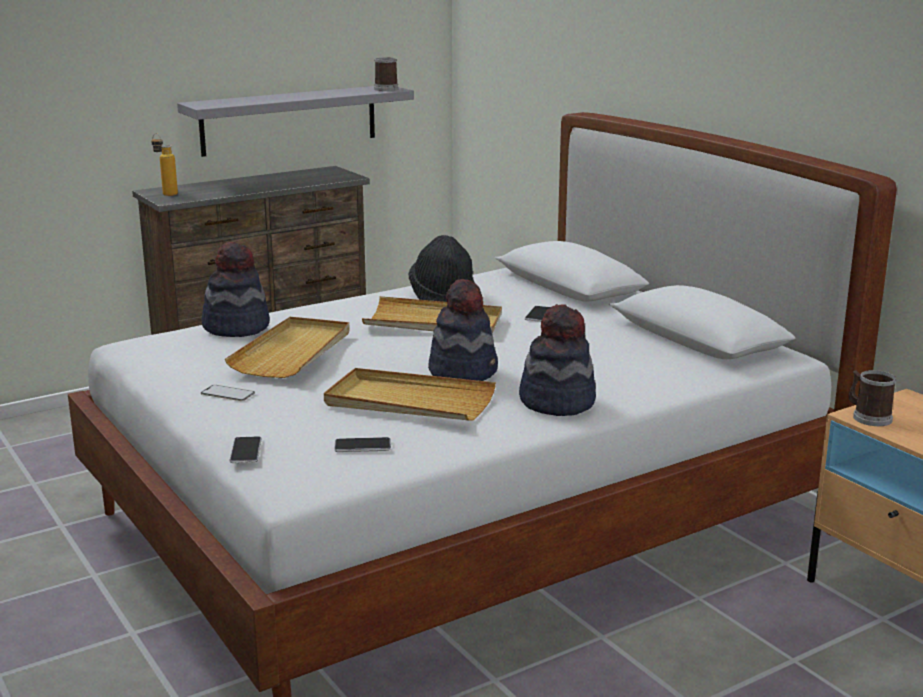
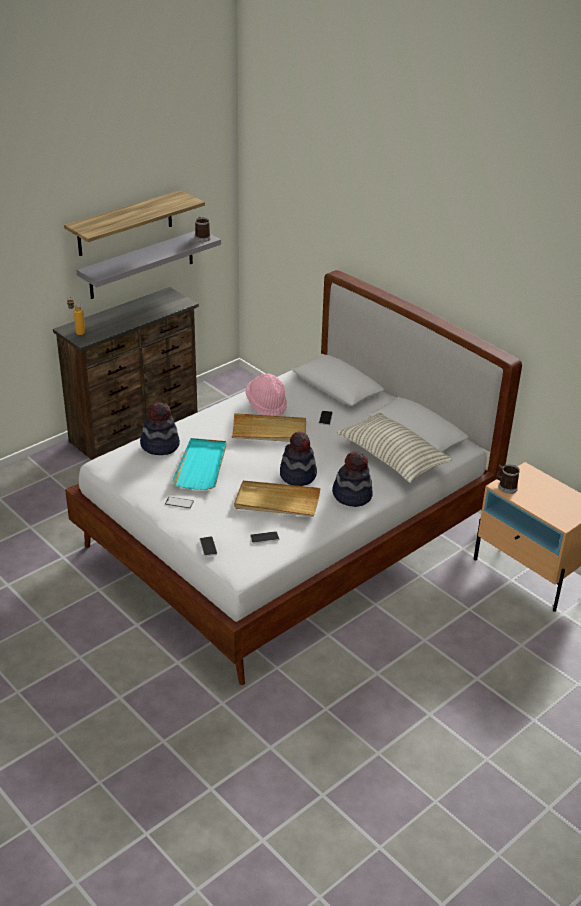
camera: 10 degrees left, 15 degrees up
(262, 46) = (125, 223): none -> shelf
(293, 352) = (201, 466): beige tray -> turquoise tray
(443, 297) = (266, 405): black hat -> pink hat
(647, 362) = (392, 458): none -> pillow

